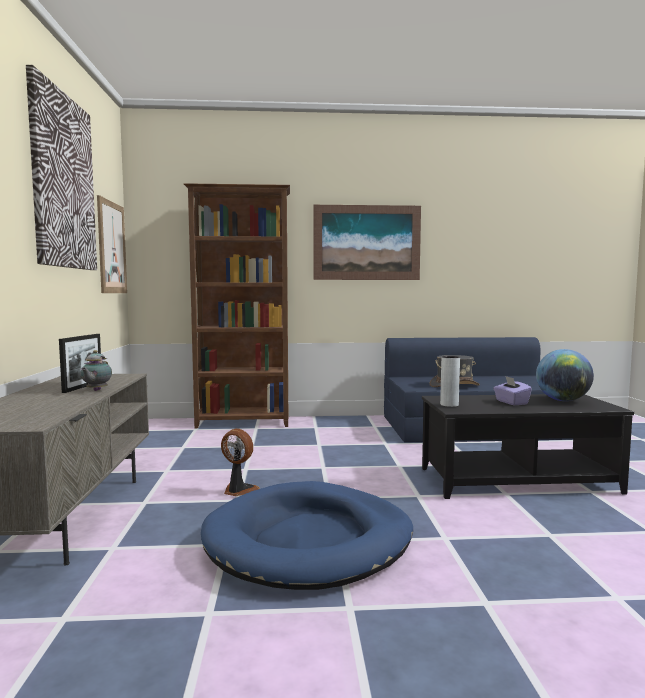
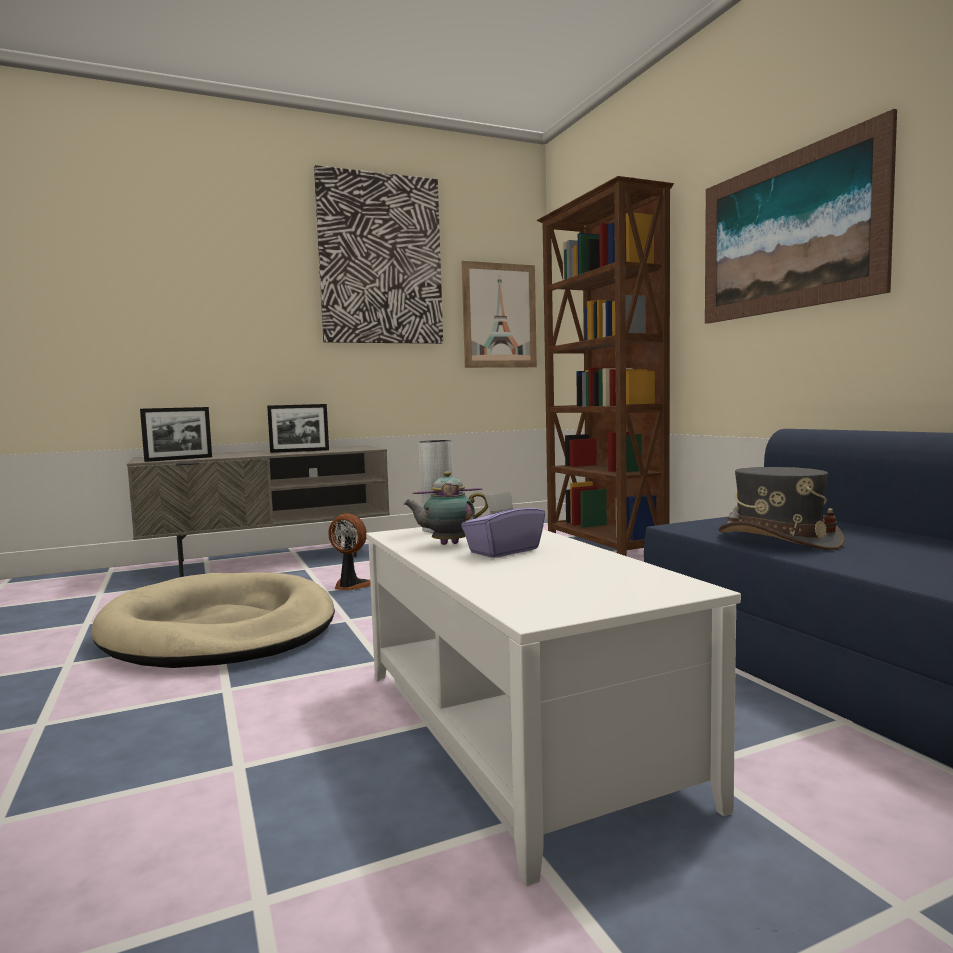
camera: 70 degrees right, 0 degrees up
(52, 415) = (179, 459): none -> picture frame
(96, 390) = (282, 453): teapot -> teapot (446, 544)
(238, 491) = (351, 586): fan -> fan turned 75 degrees counterclockwise
(309, 540) = (220, 630): blue dog bed -> beige dog bed
(516, 480) = (519, 730): black coffee table -> white coffee table
(562, 400) = (583, 577): globe -> none

